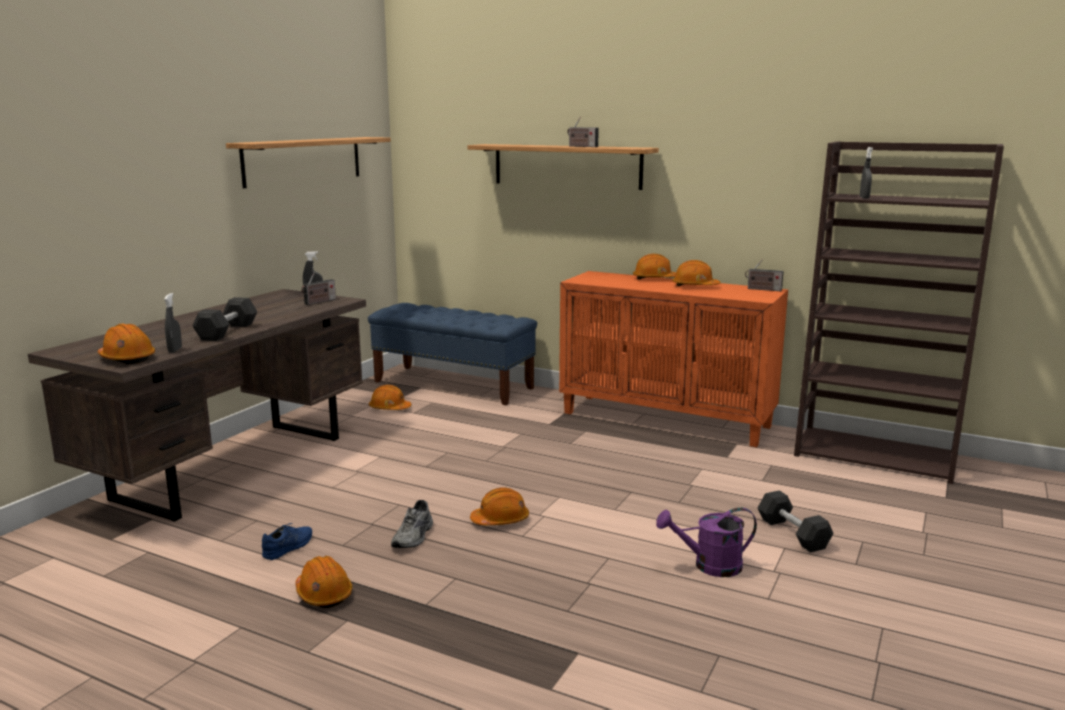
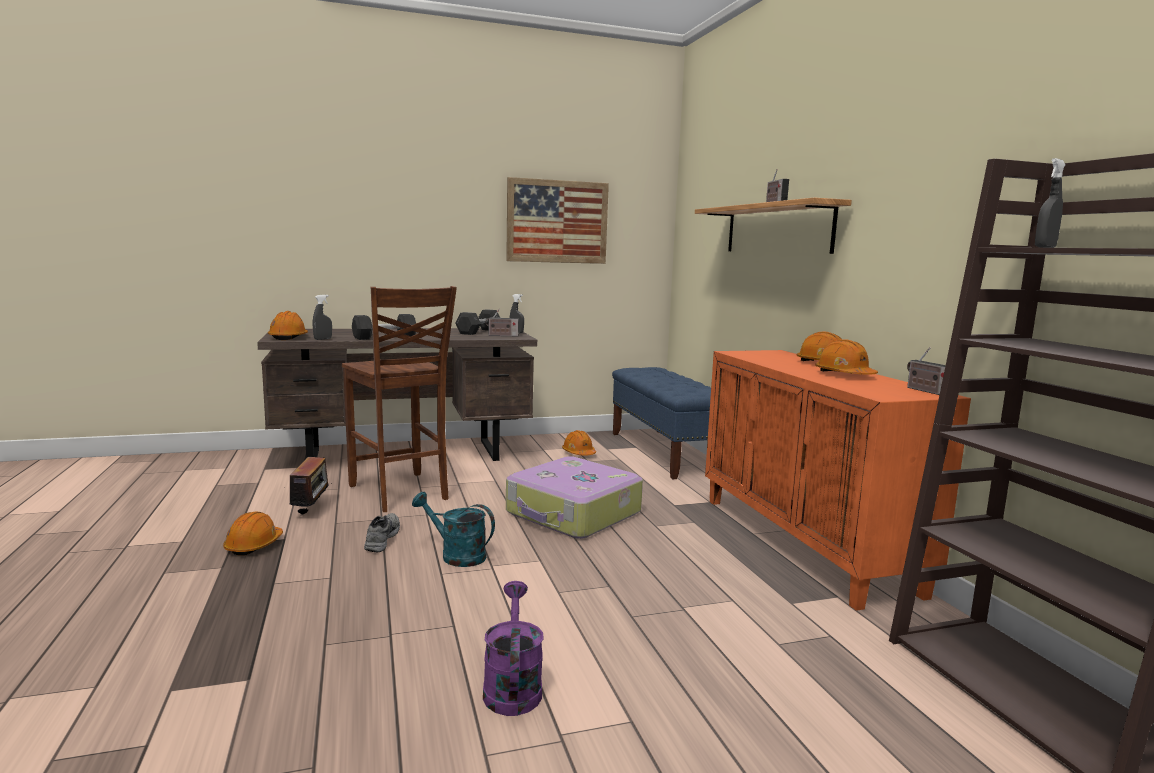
camera: 45 degrees right, 5 degrees down
(289, 547) = (311, 510): blue shoe -> radio
(303, 160) = (557, 221): shelf -> picture
(328, 499) = (399, 493): none -> brown chair
(414, 537) = (380, 538): grey shoe -> grey shoe turned 120 degrees clockwise
(500, 520) = (456, 555): orange hard hat -> turquoise watering can
(502, 457) = (573, 513): none -> suitcase
(709, 566) = (512, 686): purple watering can -> purple watering can turned 45 degrees clockwise
(793, 533) = (678, 714): grey dumbbell -> grey dumbbell (479, 331)

